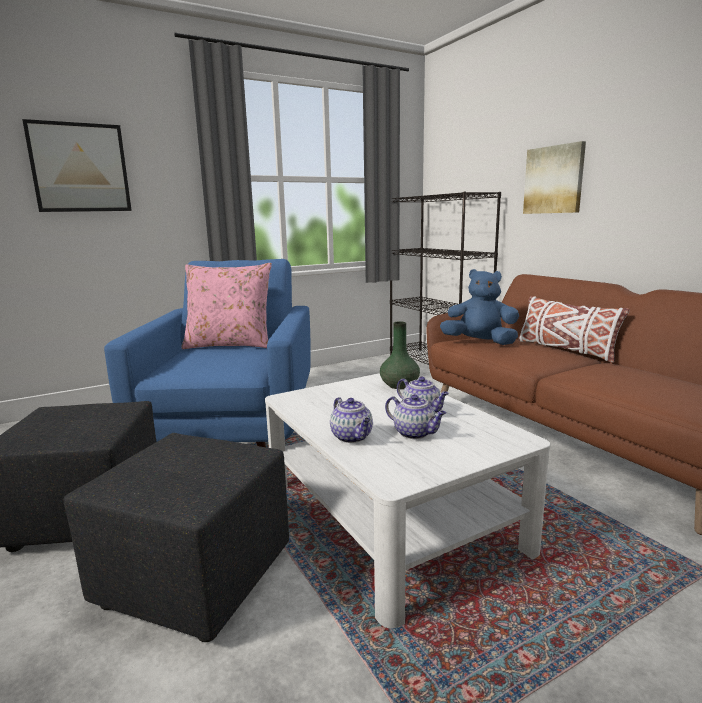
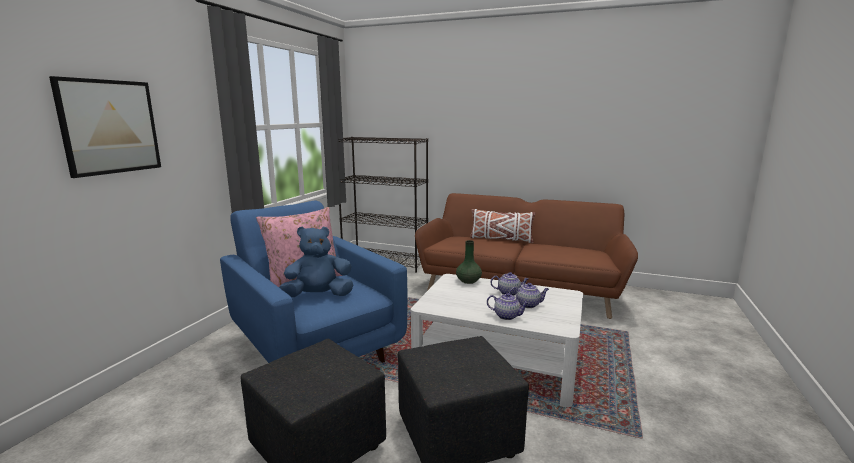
camera: 40 degrees left, 0 degrees up
(480, 342) = (455, 243): blue plush toy -> blue plush toy (318, 296)
(554, 180) = (467, 133): picture -> none

